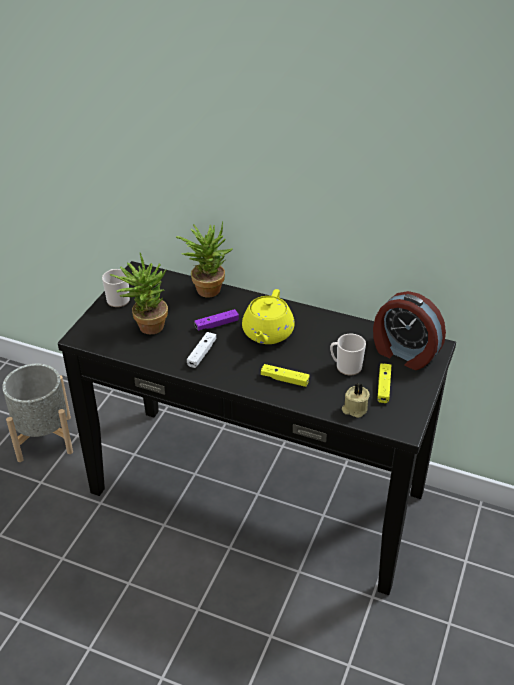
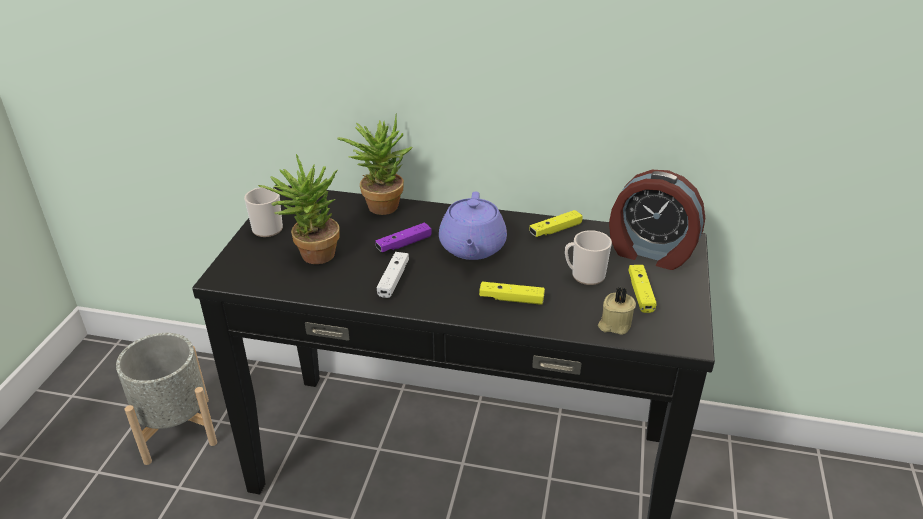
camera: 10 degrees left, 5 degrees down
(267, 333) = (472, 248): yellow teapot -> purple teapot
(336, 325) = (555, 230): none -> yellow game controller

